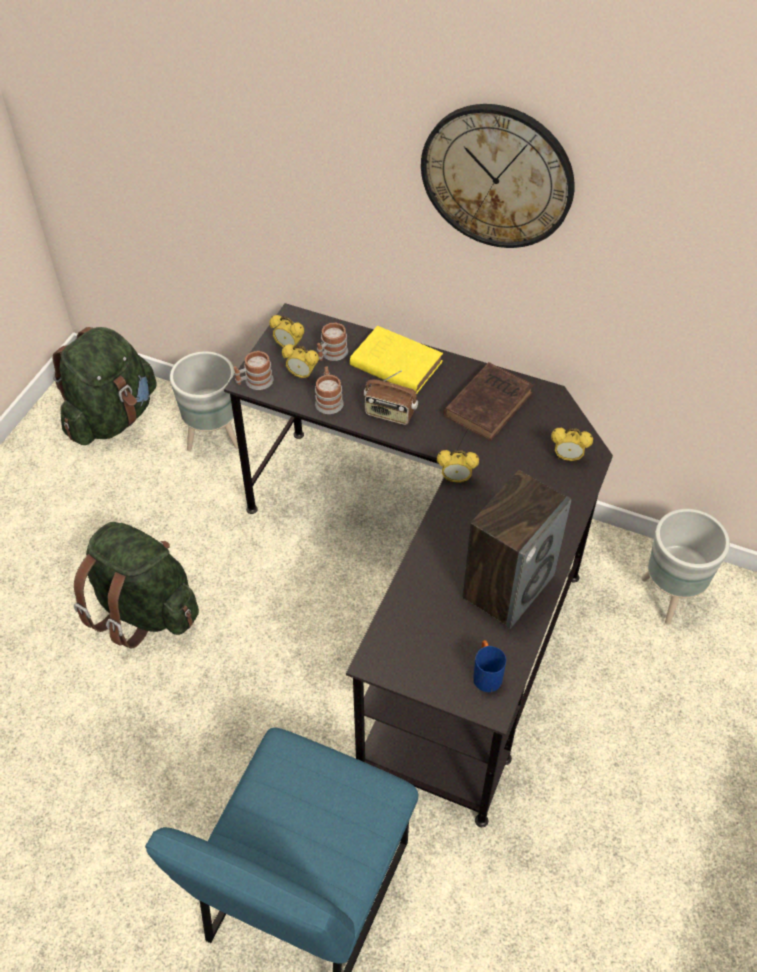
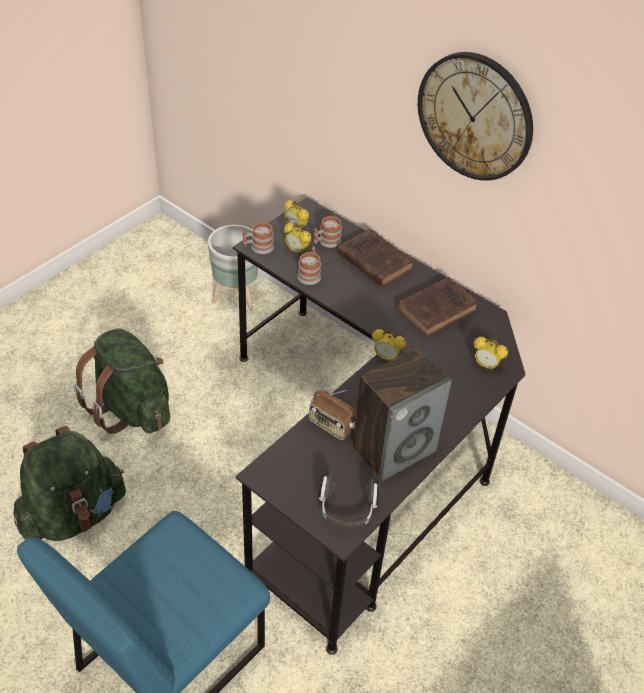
camera: 15 degrees right, 5 degrees down
(112, 417) = (166, 264): green backpack -> green backpack (74, 514)
(389, 413) = (354, 296): radio -> radio (331, 425)
(394, 363) = (373, 260): yellow book -> brown book
(486, 674) = (347, 509): blue mug -> headphones
(670, 597) = (562, 521): grey planter -> none

